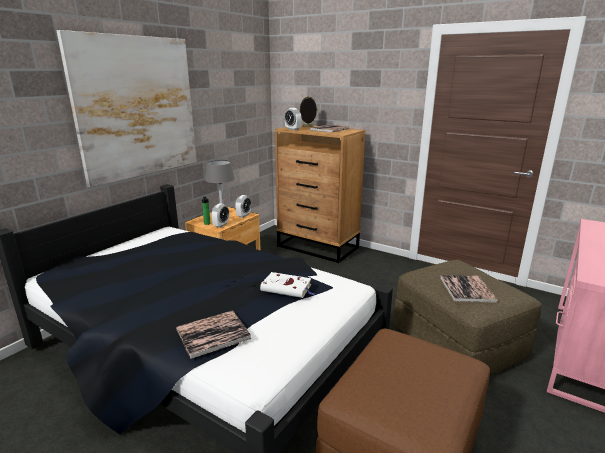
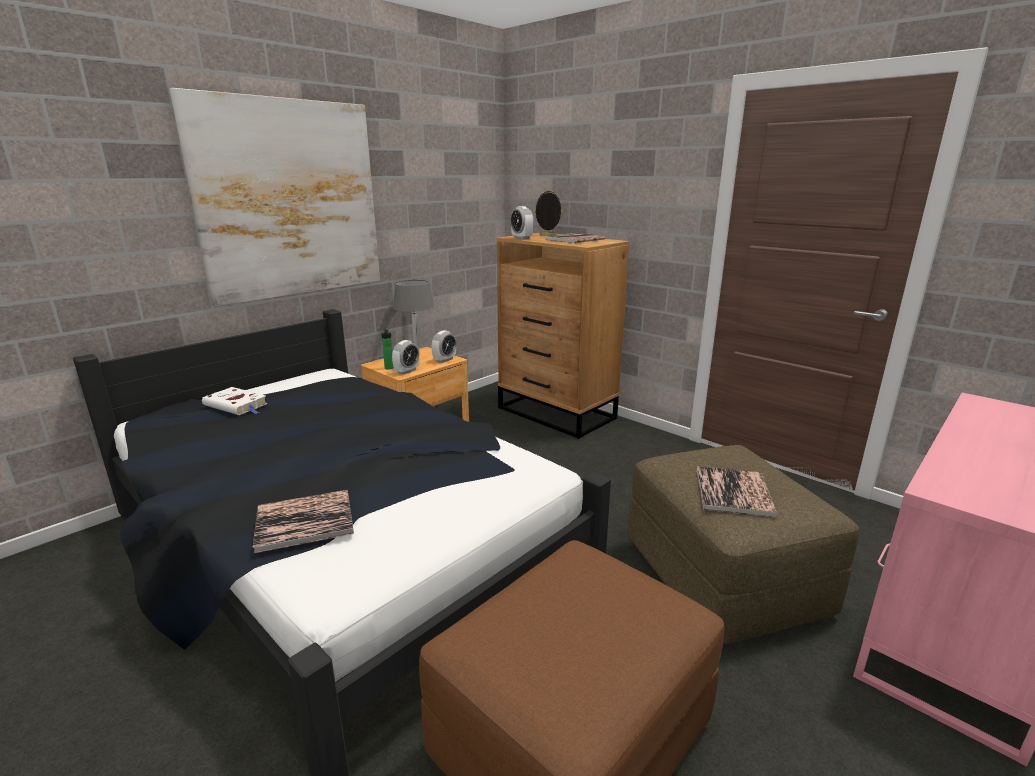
camera: 10 degrees right, 0 degrees up
(287, 288) = (445, 465): white book -> white book (237, 405)

